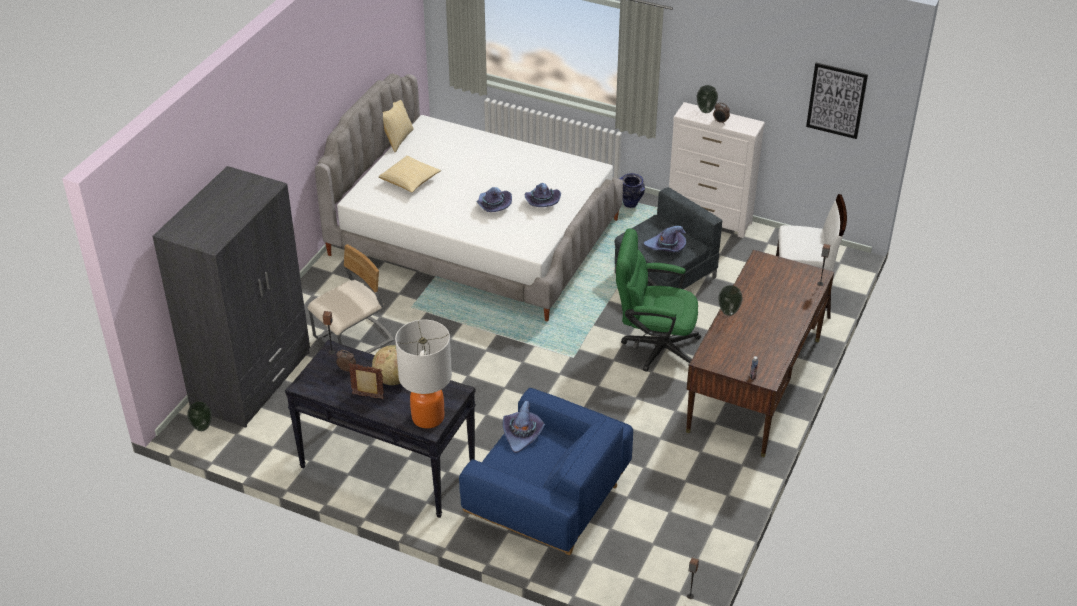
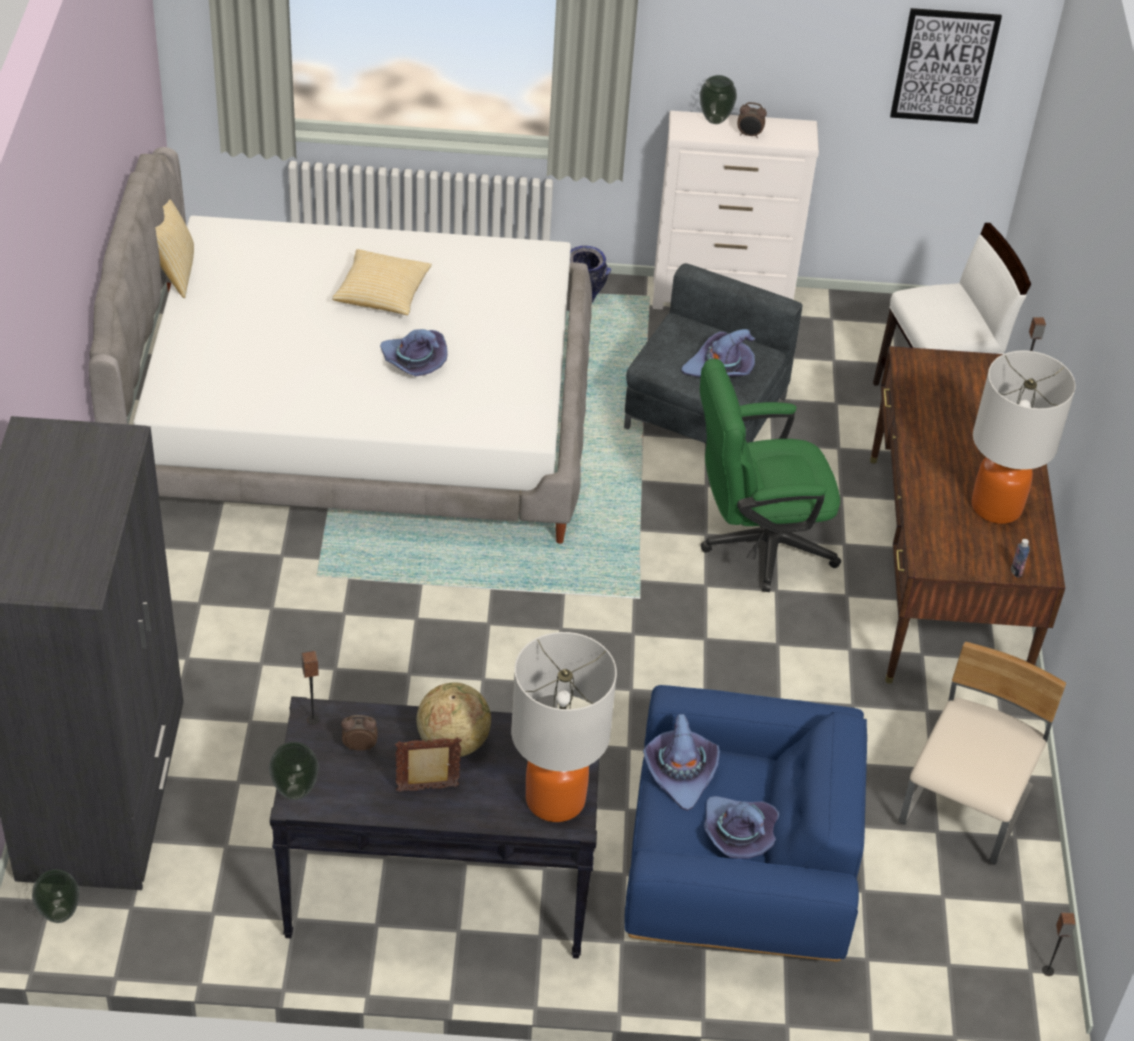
camera: 25 degrees left, 5 degrees up
(354, 341) = (250, 666): beige chair -> beige chair (966, 808)
(410, 181) = (242, 347): pillow -> pillow (382, 294)
(542, 201) = (491, 335): purple hat -> purple hat (737, 834)
(729, 312) = (916, 467): vase -> vase (296, 791)
(763, 342) = (997, 506): none -> table lamp

